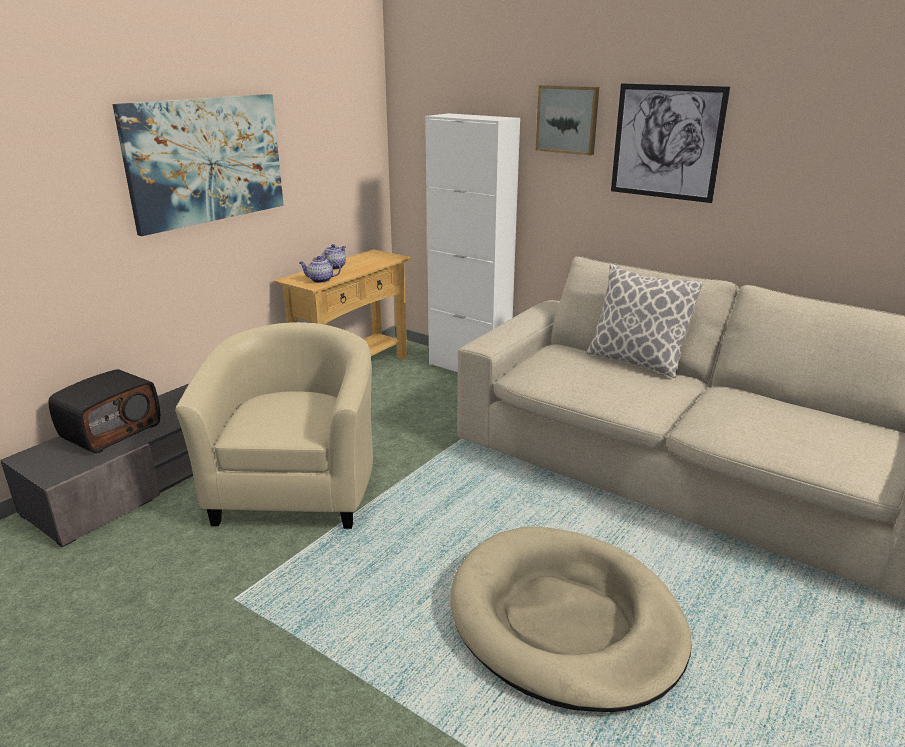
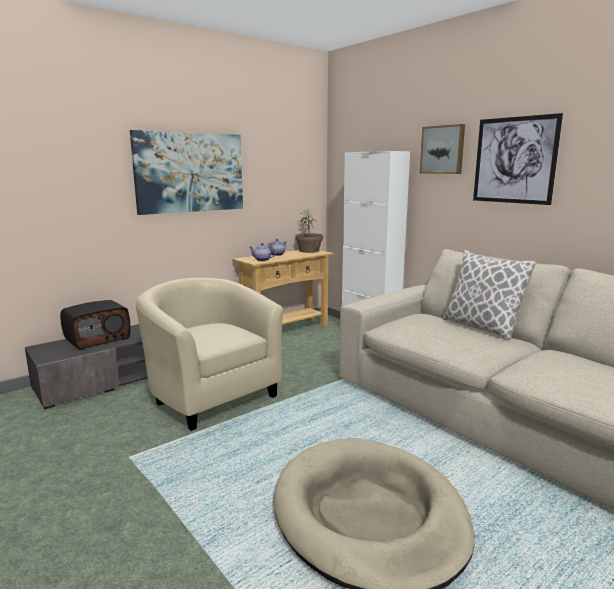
camera: 15 degrees right, 10 degrees down
(297, 488) = (210, 395): beige armchair -> beige armchair turned 60 degrees counterclockwise
(375, 255) = (309, 251): none -> potted plant

